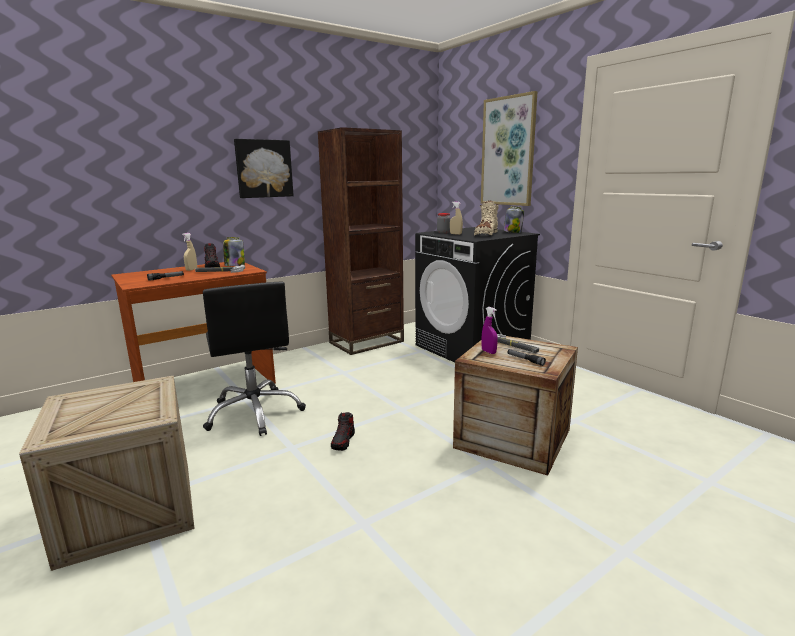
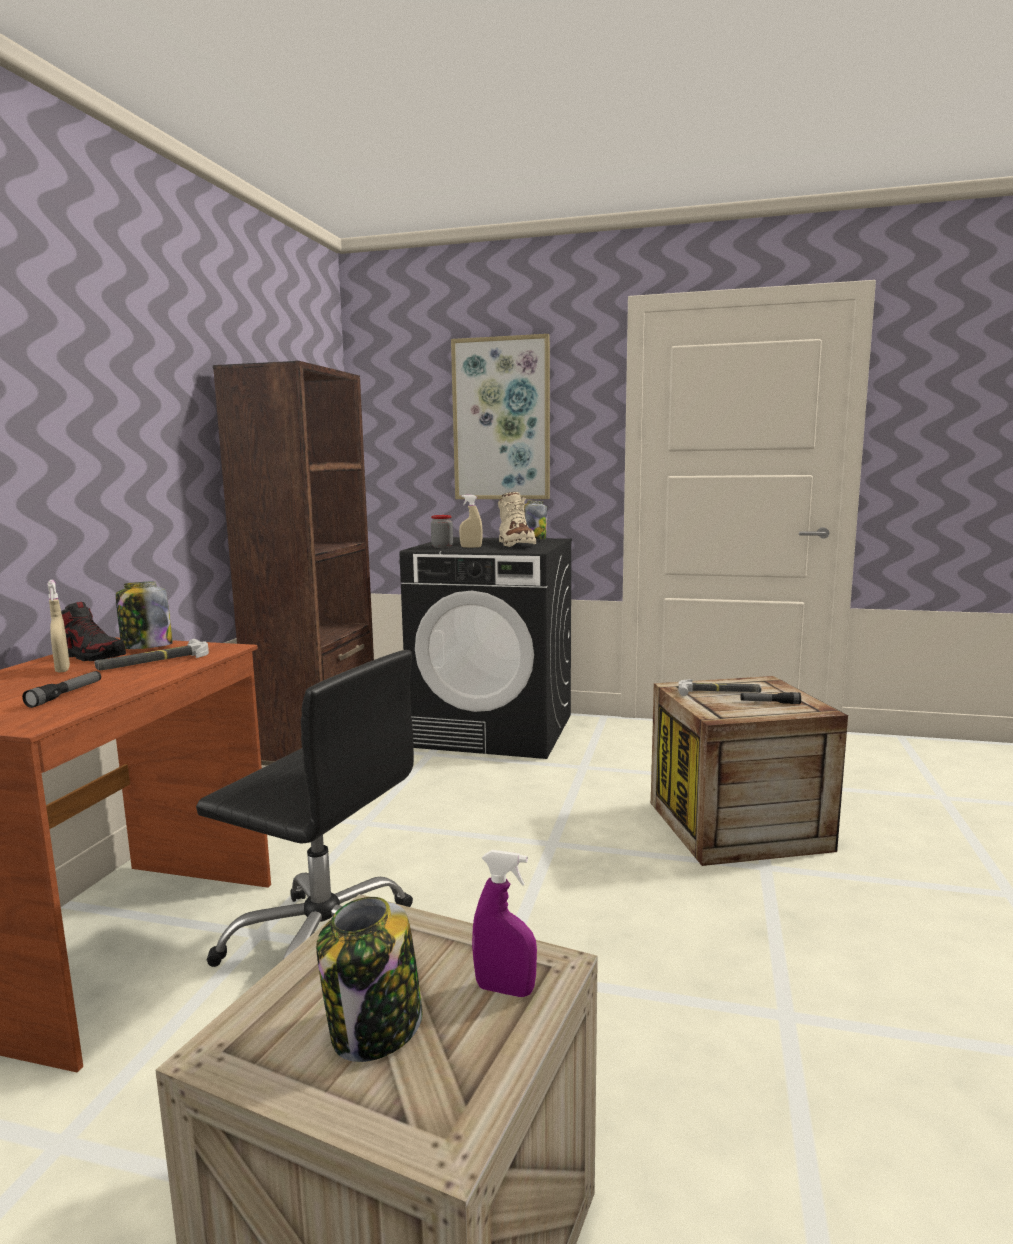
camera: 40 degrees left, 5 degrees down
(91, 410) = (375, 1030): none -> jar
(263, 168) = (131, 434): picture -> none
(343, 441) = (558, 923): shoe -> none
(488, 352) = (713, 704): purple spray bottle -> purple spray bottle (504, 989)

